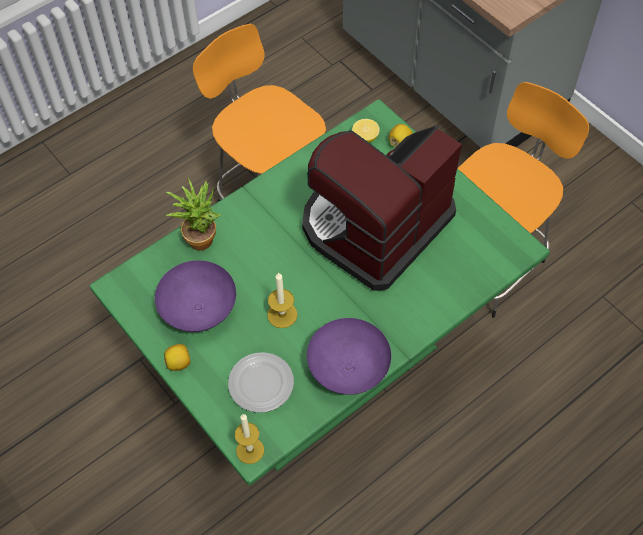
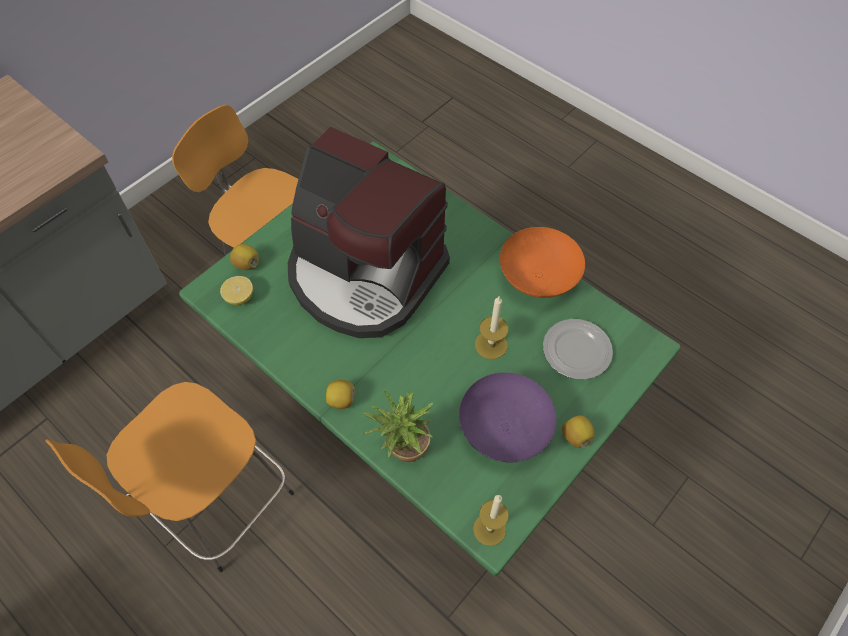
camera: 100 degrees left, 0 degrees up
(250, 450) = (650, 348): candle -> candle (489, 529)
(253, 200) = (341, 400): none -> lemon
(350, 369) = (537, 277): purple bowl -> orange bowl

